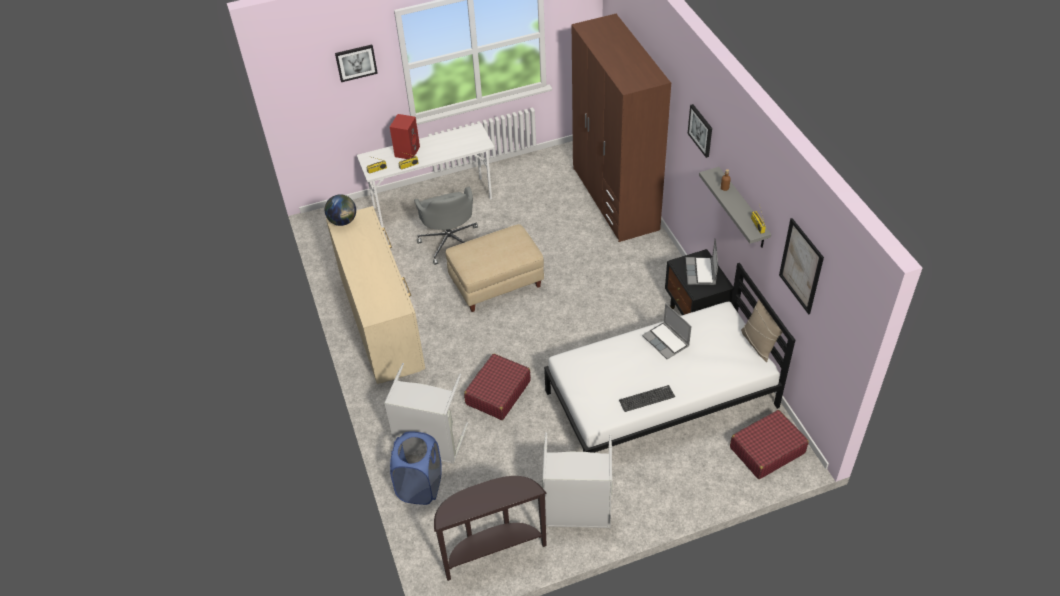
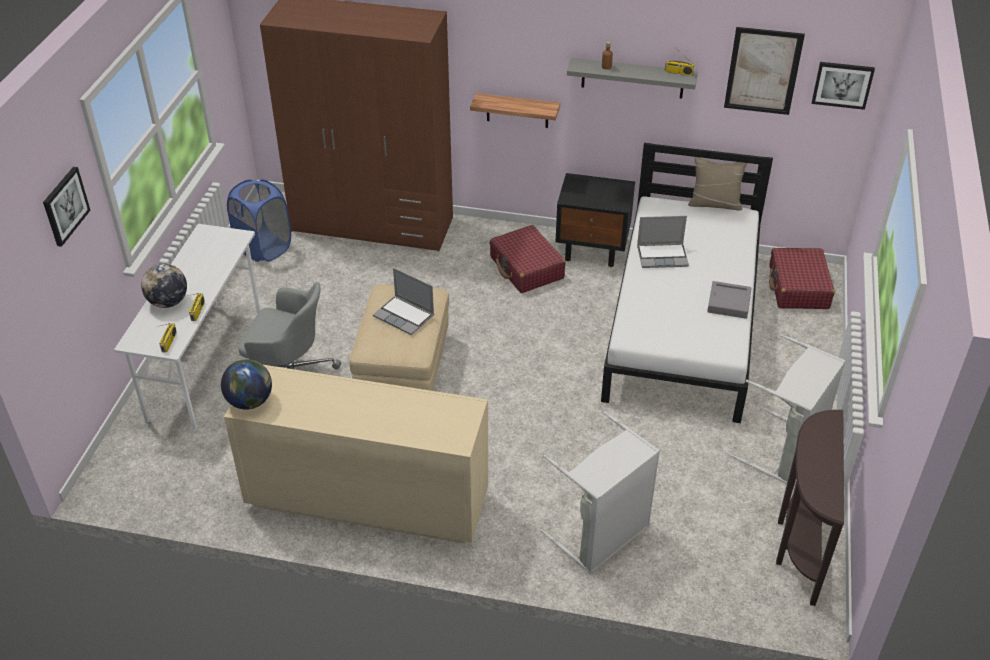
camera: 60 degrees left, 5 degrees down
(407, 151) = (168, 302): red speaker -> globe
(420, 486) = (661, 573): blue laundry basket -> blue laundry basket (264, 248)
(498, 393) = (572, 442): red suitcase -> red suitcase (526, 268)
(647, 398) = (728, 303): keyboard -> grey tray
(694, 182) = (517, 110): none -> shelf
(701, 130) = (521, 36): picture -> picture (842, 84)
(701, 272) = (595, 190): laptop -> laptop (405, 316)

